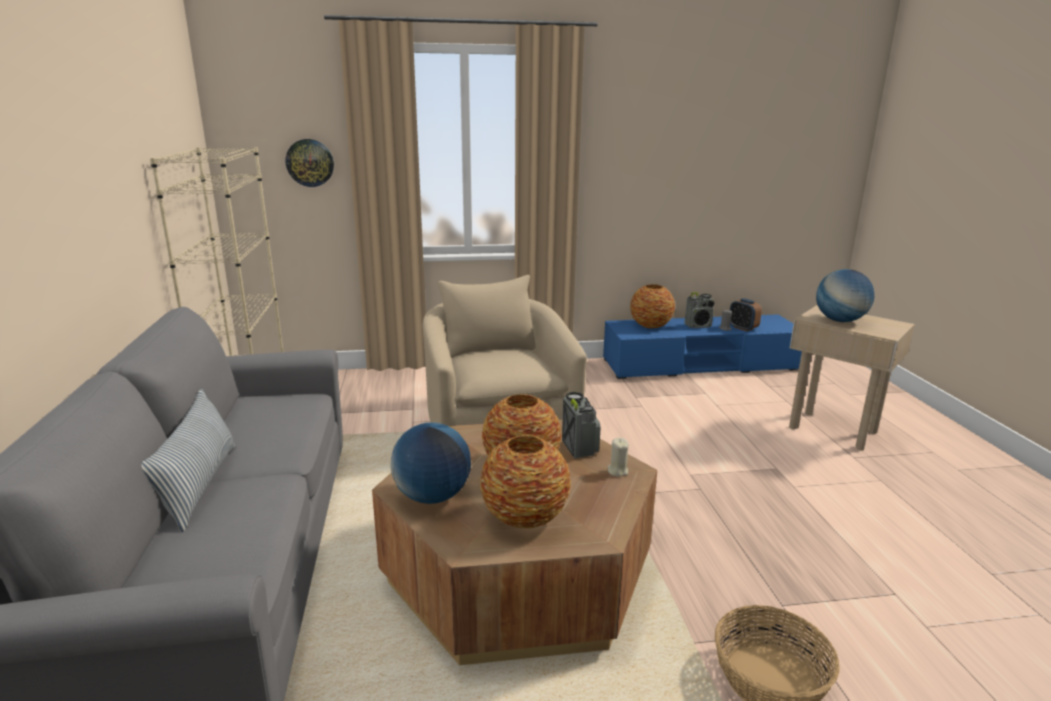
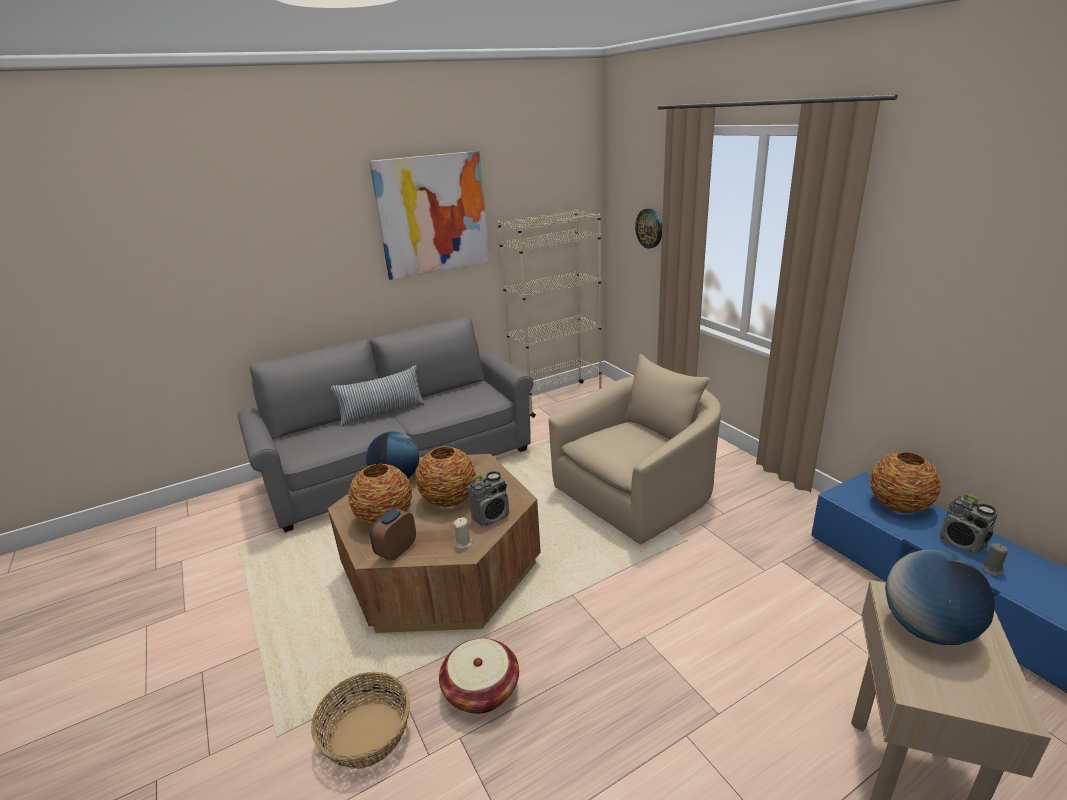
camera: 70 degrees right, 5 degrees up
(92, 141) = (433, 214): none -> picture
(725, 578) = (481, 690): none -> basket
(743, 328) = (1024, 588): alarm clock -> alarm clock (396, 551)

